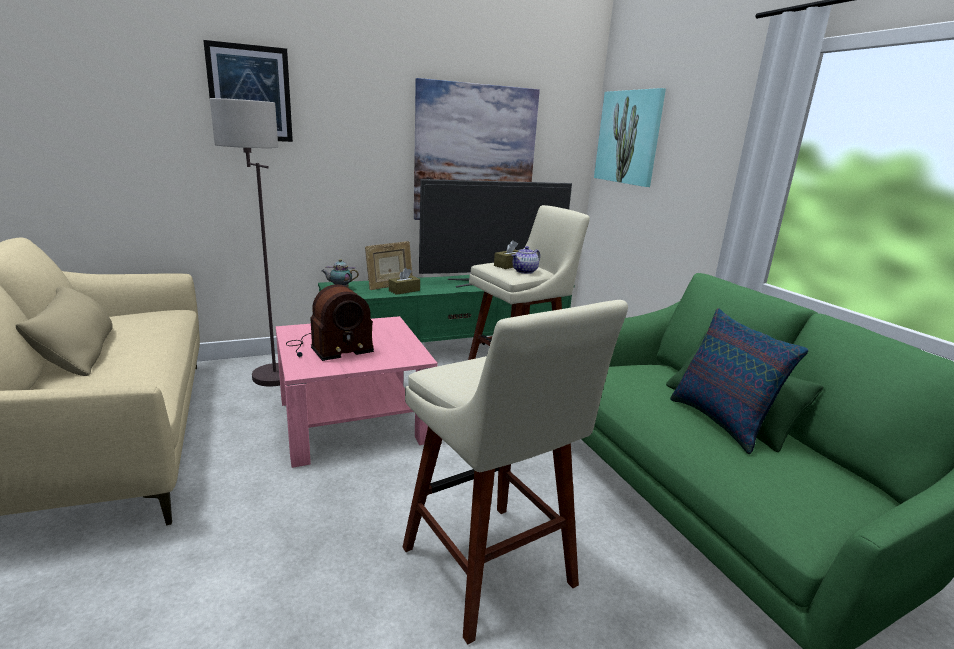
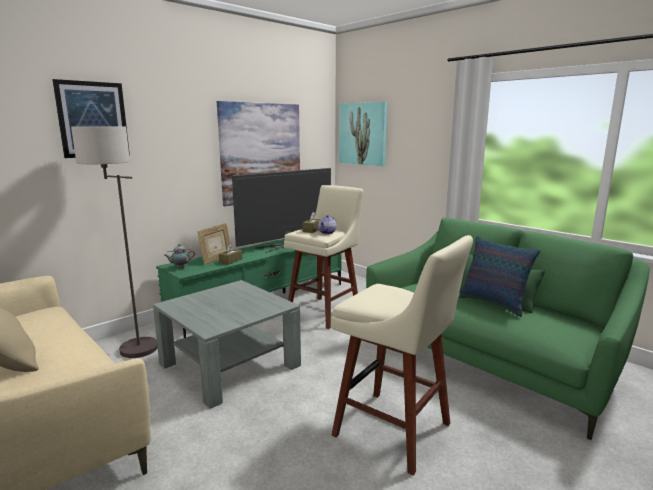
camera: 20 degrees left, 5 degrees down
(328, 348) = (213, 311): radio -> none
(353, 419) = (229, 365): pink coffee table -> grey coffee table

